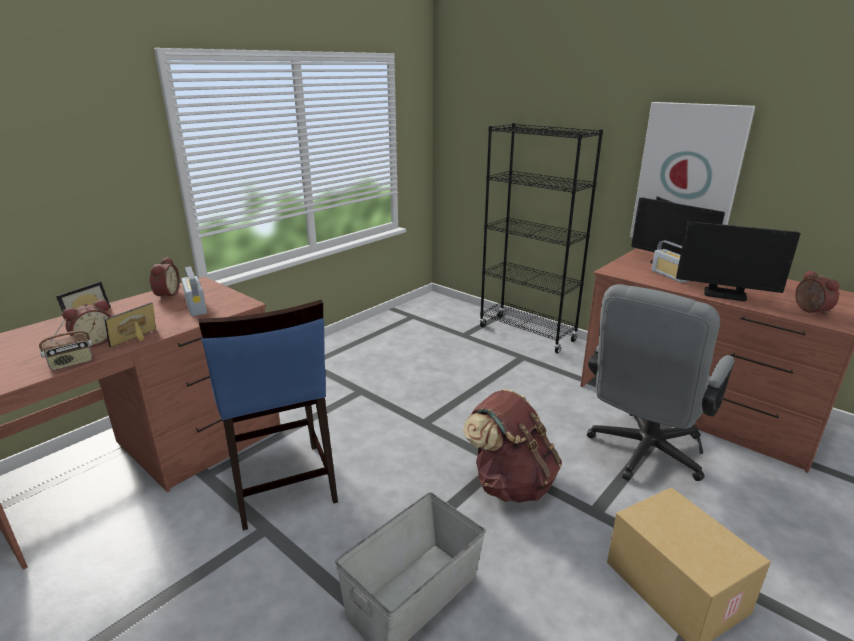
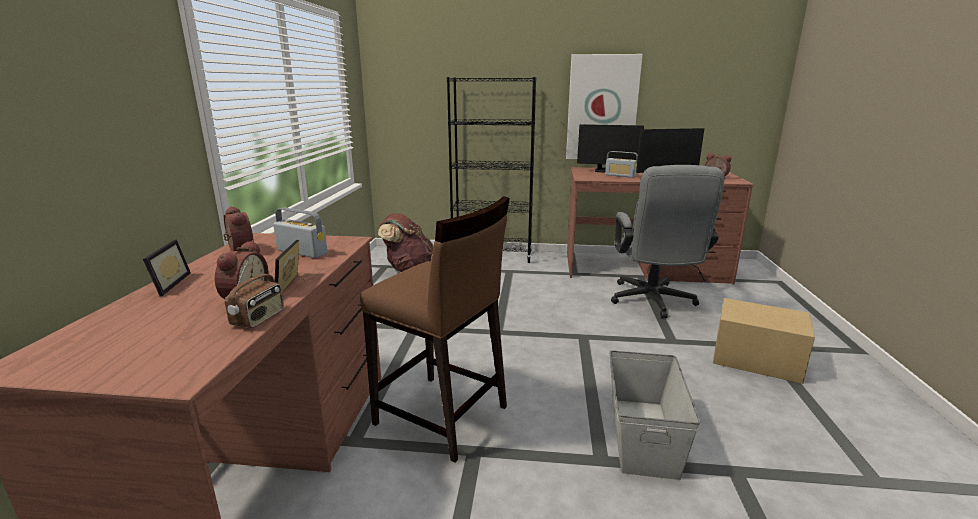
camera: 35 degrees left, 5 degrees down
(281, 485) = (441, 416): blue stool -> brown stool
(510, 483) = (605, 345): brown backpack -> brown backpack (407, 268)

